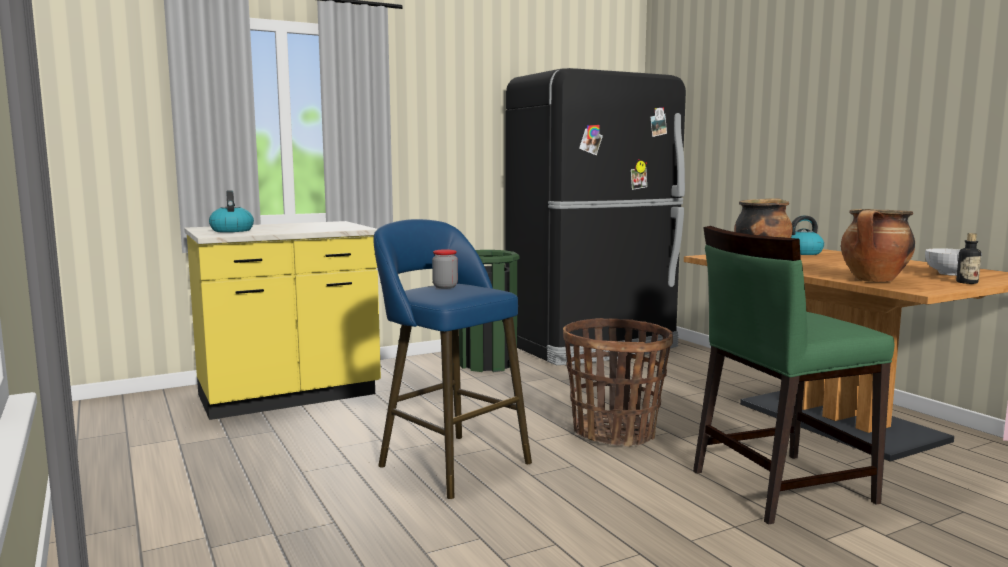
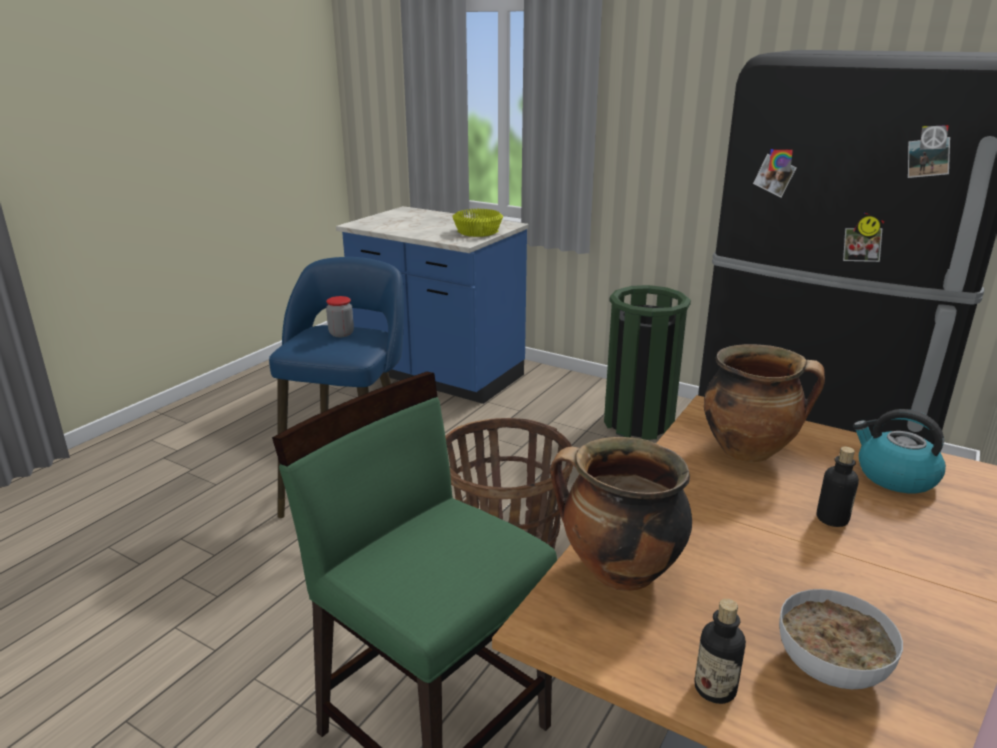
camera: 60 degrees right, 15 degrees up
(231, 230) = (393, 220): kettle -> none
(289, 397) = (438, 376): yellow counter -> blue counter
(341, 225) = (478, 232): none -> yellow bowl
(836, 261) = (832, 519): none -> bottle

